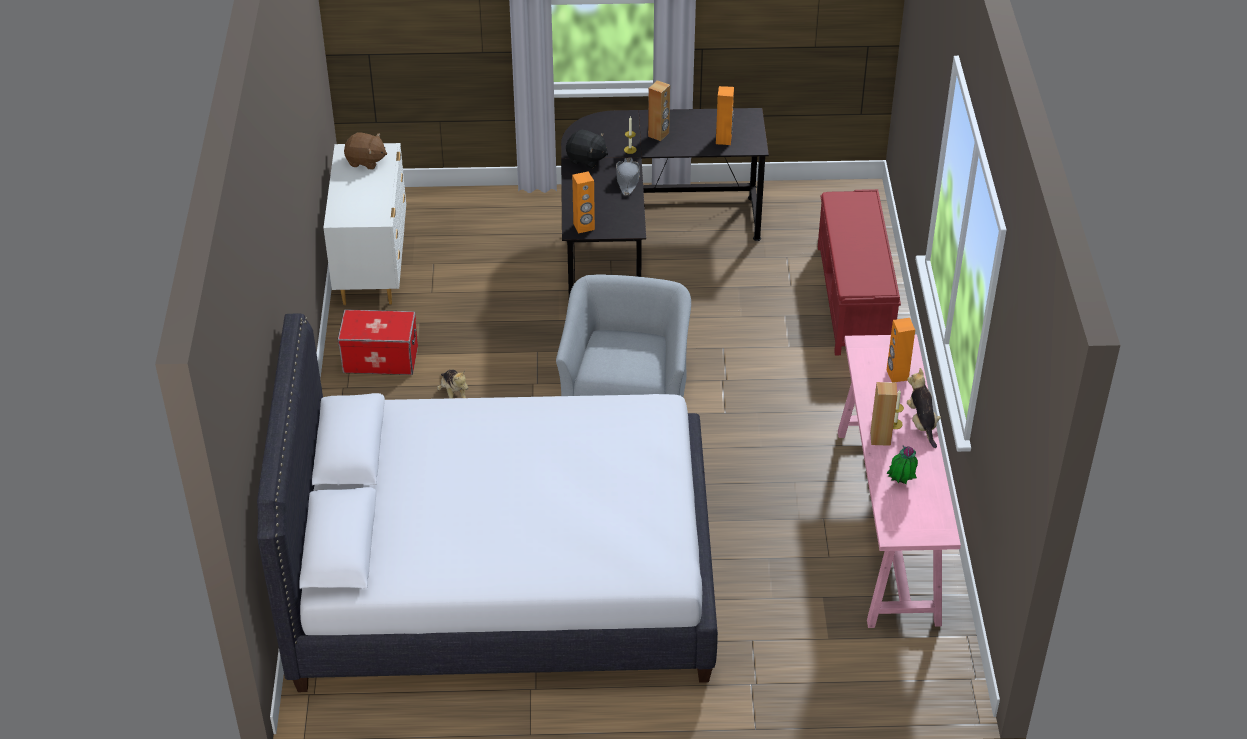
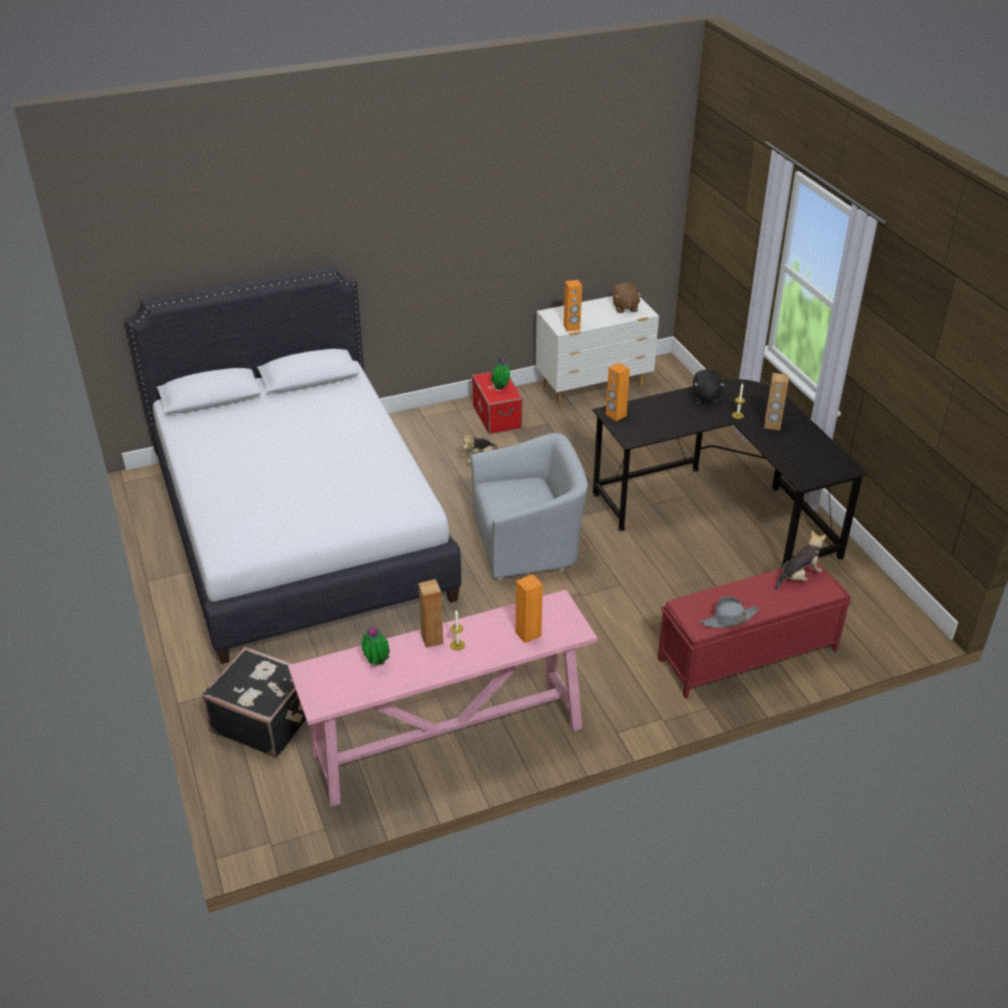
camera: 70 degrees right, 5 degrees down
(385, 323) = (501, 389): none -> potted plant
(627, 180) = (695, 423): grey hat -> grey hat (728, 619)
(724, 139) = (798, 461): orange speaker -> orange speaker (571, 327)
(807, 658) = (264, 719): none -> black suitcase
(921, 423) = (467, 663): plush toy -> plush toy (798, 577)

